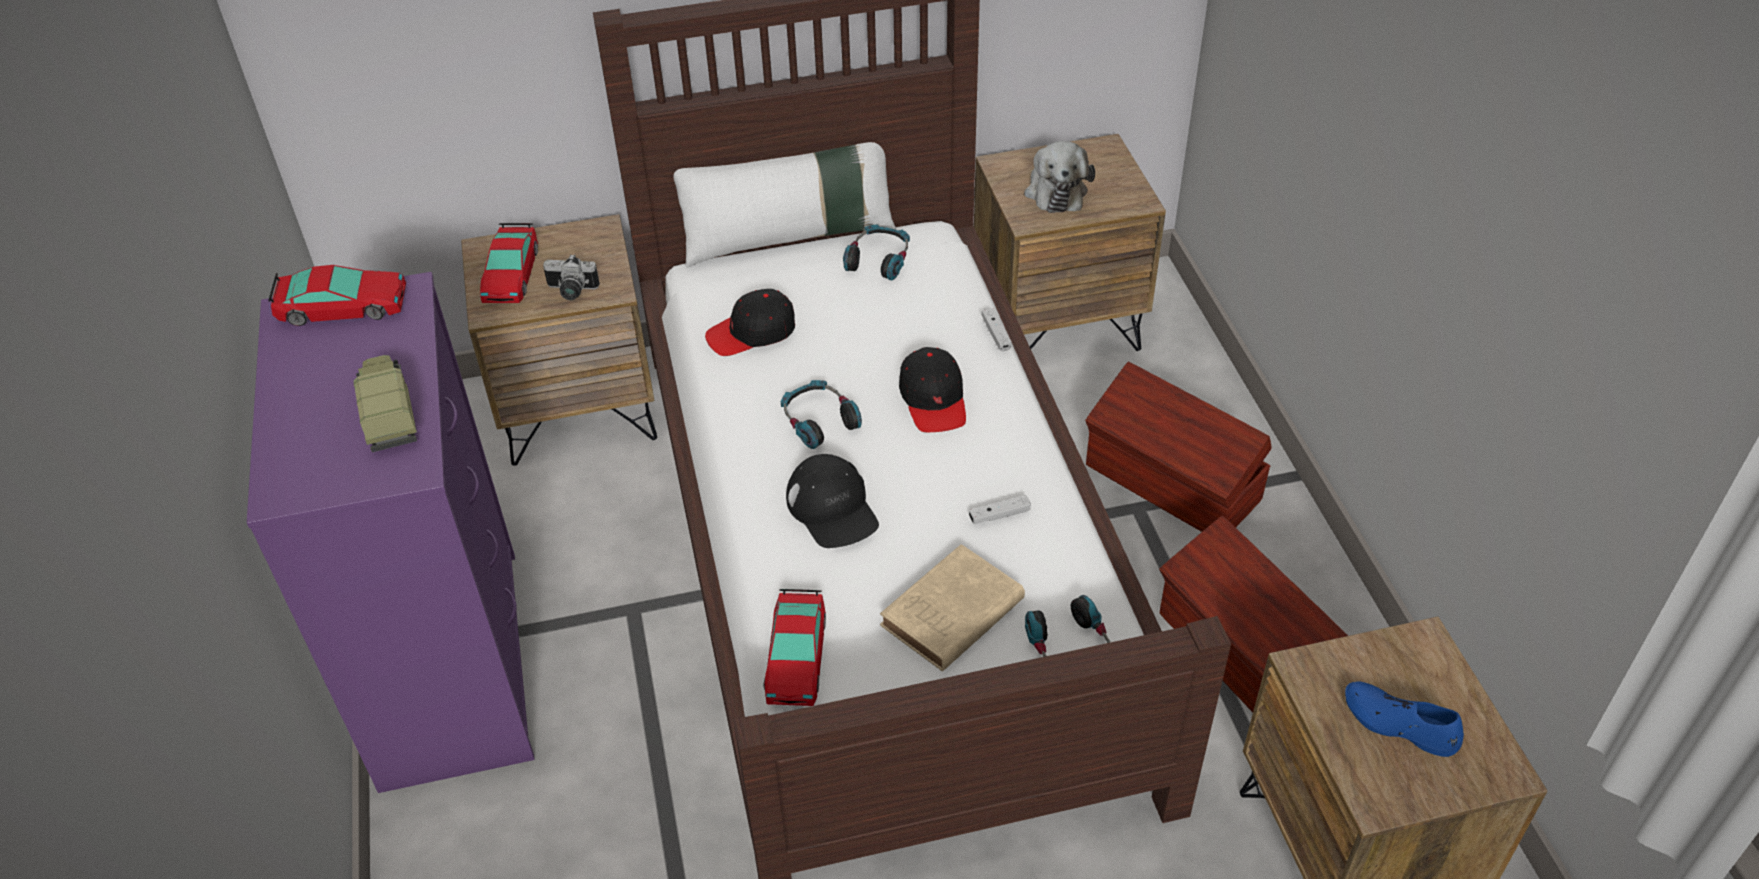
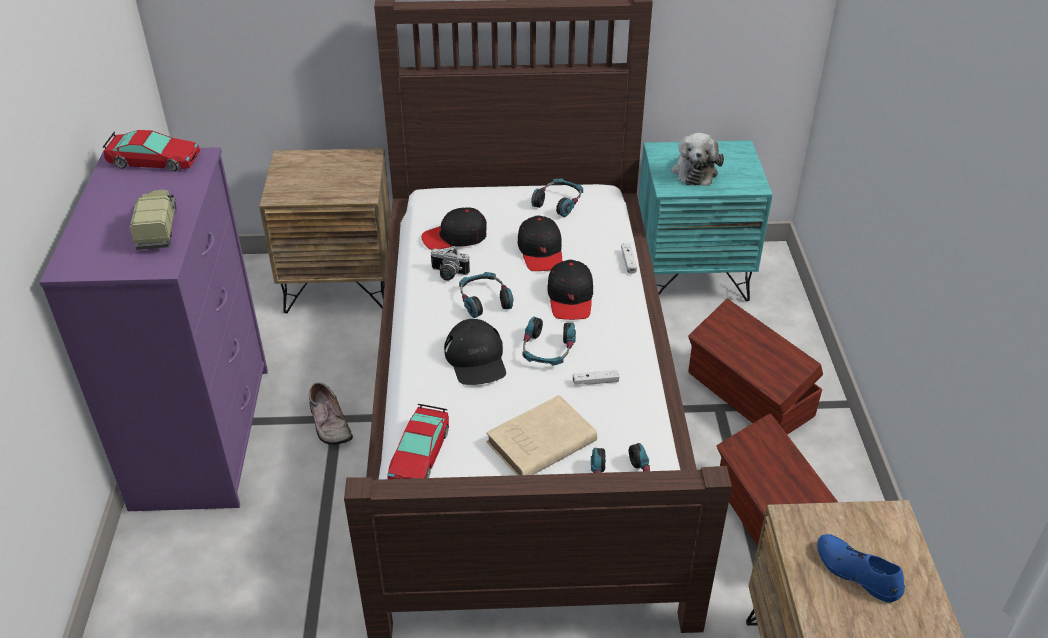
camera: 10 degrees right, 5 degrees down
(510, 274) = (298, 175): toy car -> none
(571, 291) = (335, 191): camera -> camera (448, 274)
(622, 617) = (328, 423): none -> shoe
(789, 237) = (501, 181): white pillow -> none
(875, 337) = (541, 252): none -> black cap
(924, 480) = (547, 350): none -> headphones
(1056, 323) = (691, 274): brown nightstand -> turquoise nightstand

